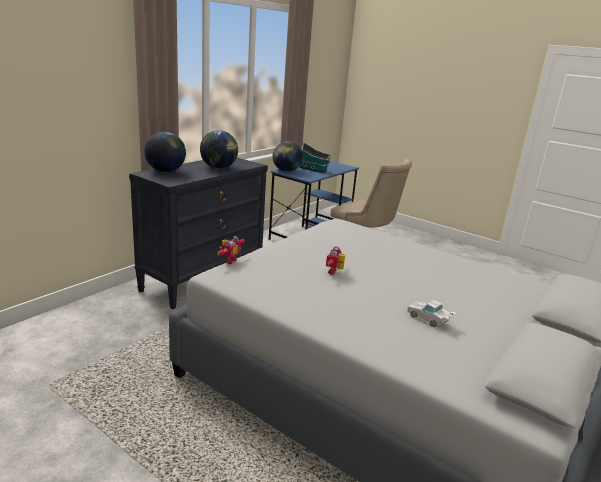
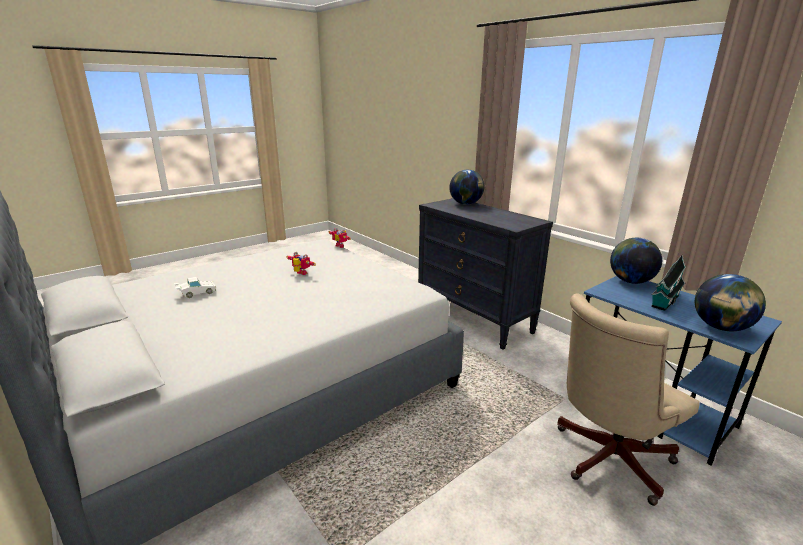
camera: 105 degrees right, 0 degrees up
(219, 168) = (489, 216): globe -> globe (721, 327)

